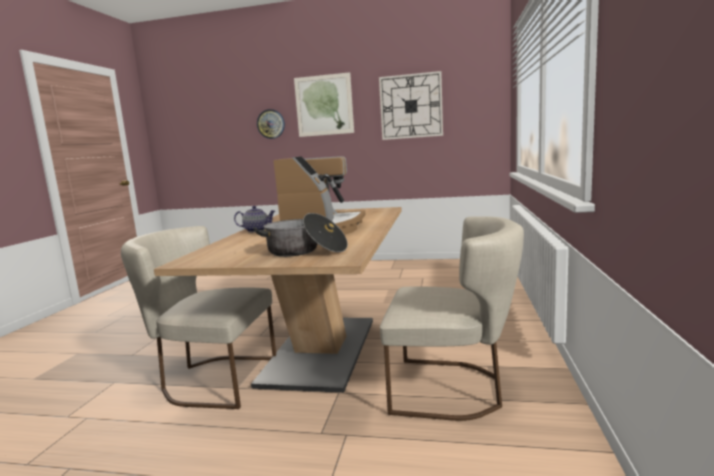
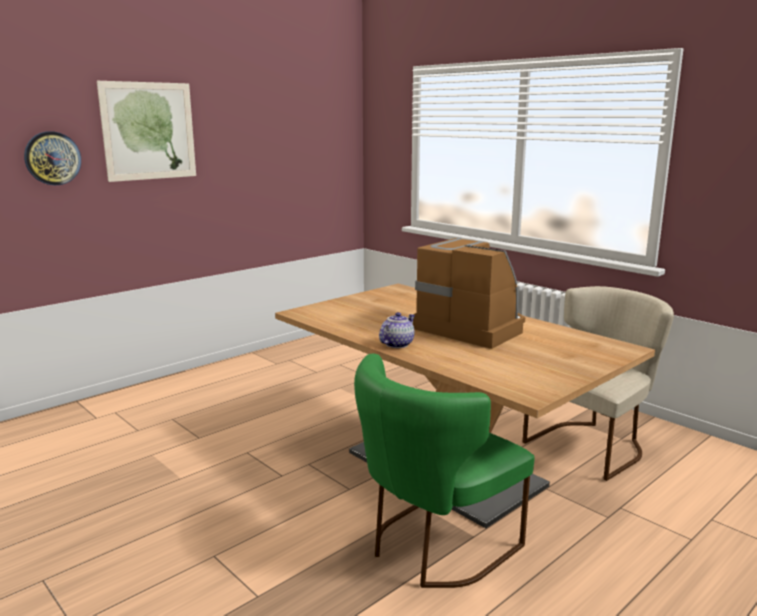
camera: 55 degrees left, 5 degrees up
(212, 380) = (434, 547): beige chair -> green chair
(305, 251) = (566, 350): cooking pot -> none
(411, 106) = (267, 141): wall clock -> none

